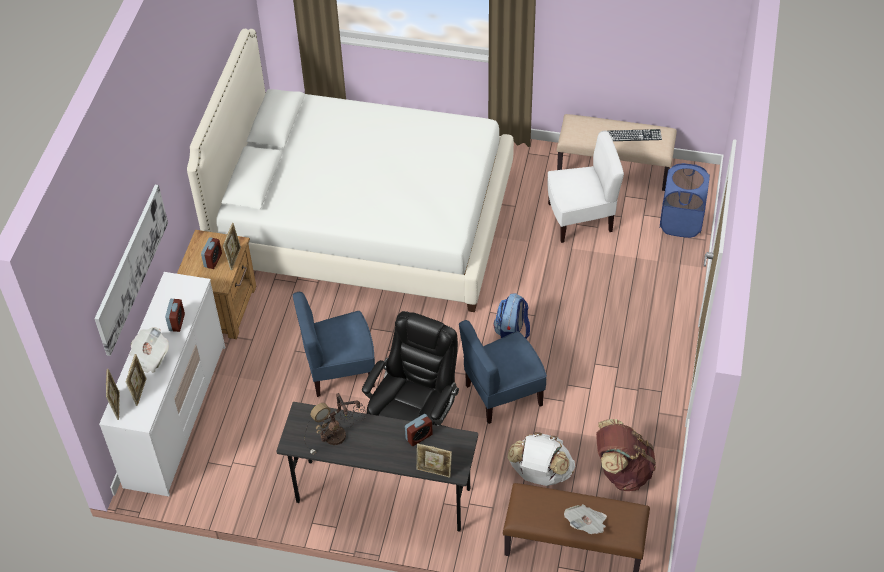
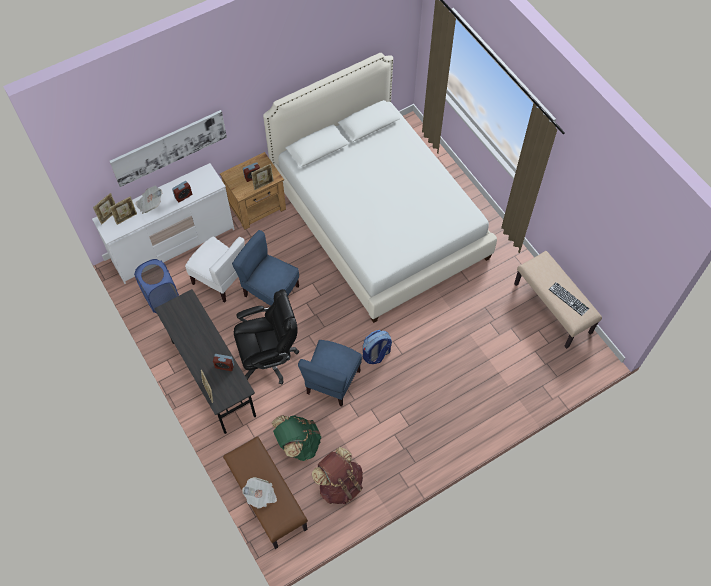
camera: 45 degrees right, 10 degrees up
(337, 436) = (189, 327): table lamp -> none
(502, 394) = (332, 382): blue chair -> blue chair turned 90 degrees counterclockwise
(540, 474) = (298, 443): white backpack -> green backpack
(580, 219) = (495, 321): white chair -> white chair (220, 280)
(681, 222) = (551, 375): blue laundry basket -> blue laundry basket (162, 298)

